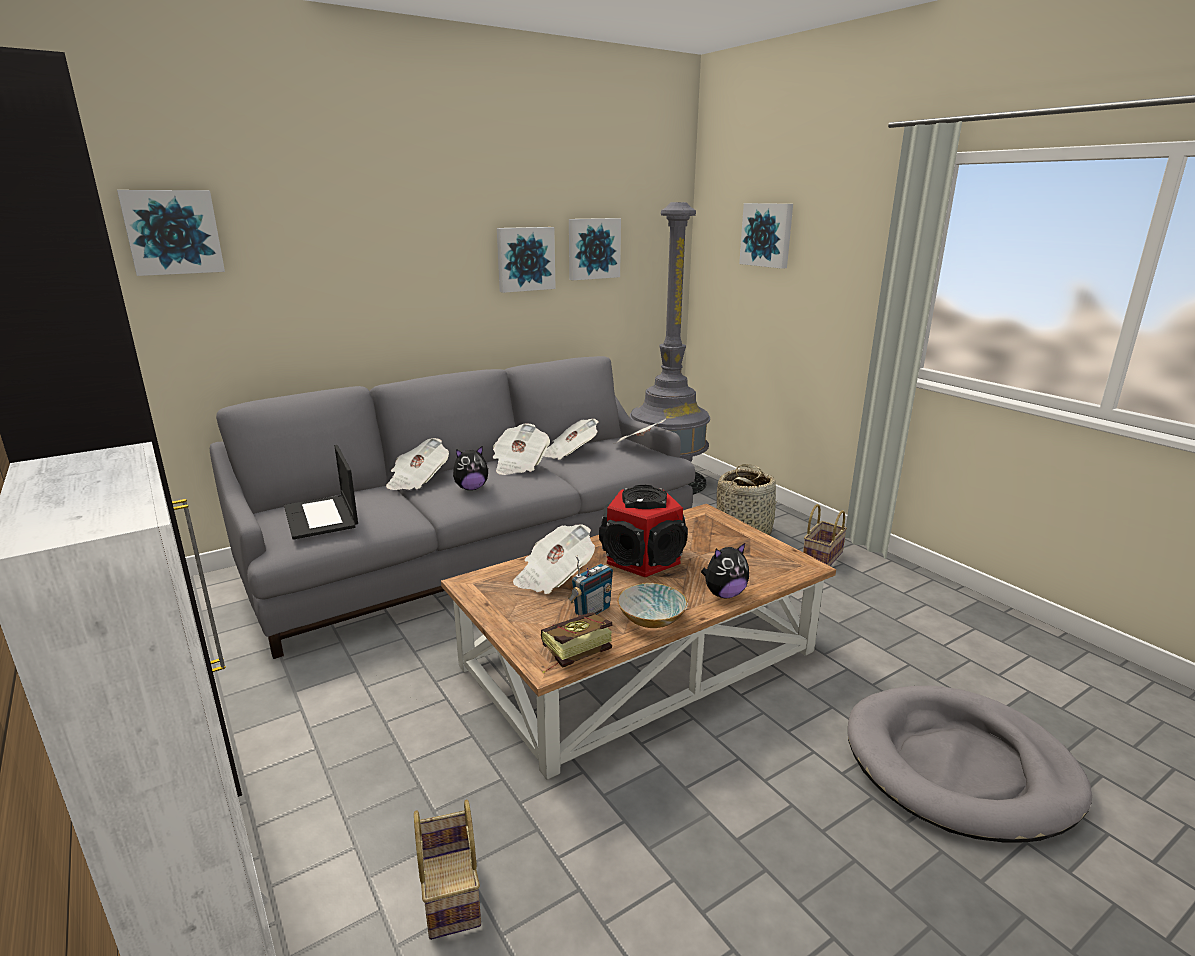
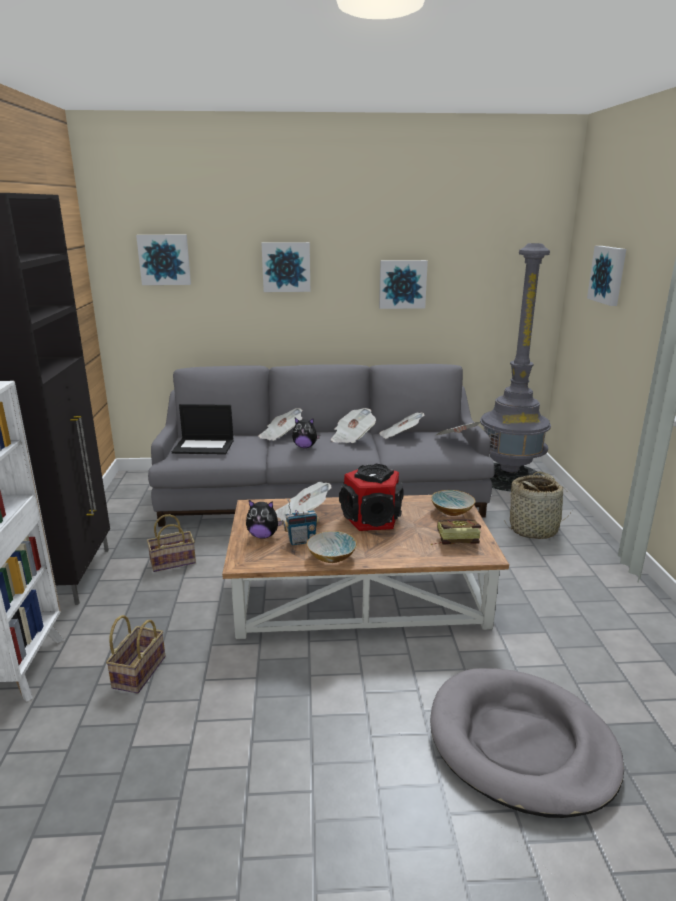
camera: 30 degrees right, 0 degrees up
(322, 517) = (204, 446): laptop -> laptop turned 90 degrees counterclockwise
(570, 655) = (260, 561): book -> book (452, 540)
(593, 248) = (464, 278): picture -> picture (286, 267)
(715, 526) = (452, 511): none -> bowl
(724, 594) = (399, 556): plush toy -> plush toy (263, 535)
(821, 557) = (581, 565): basket -> basket (174, 561)

